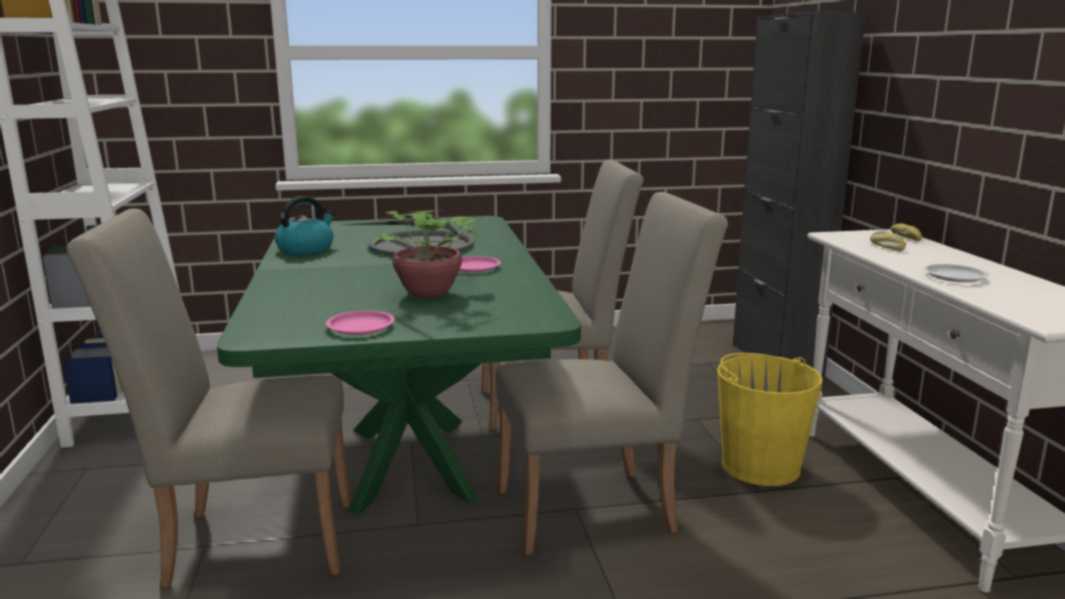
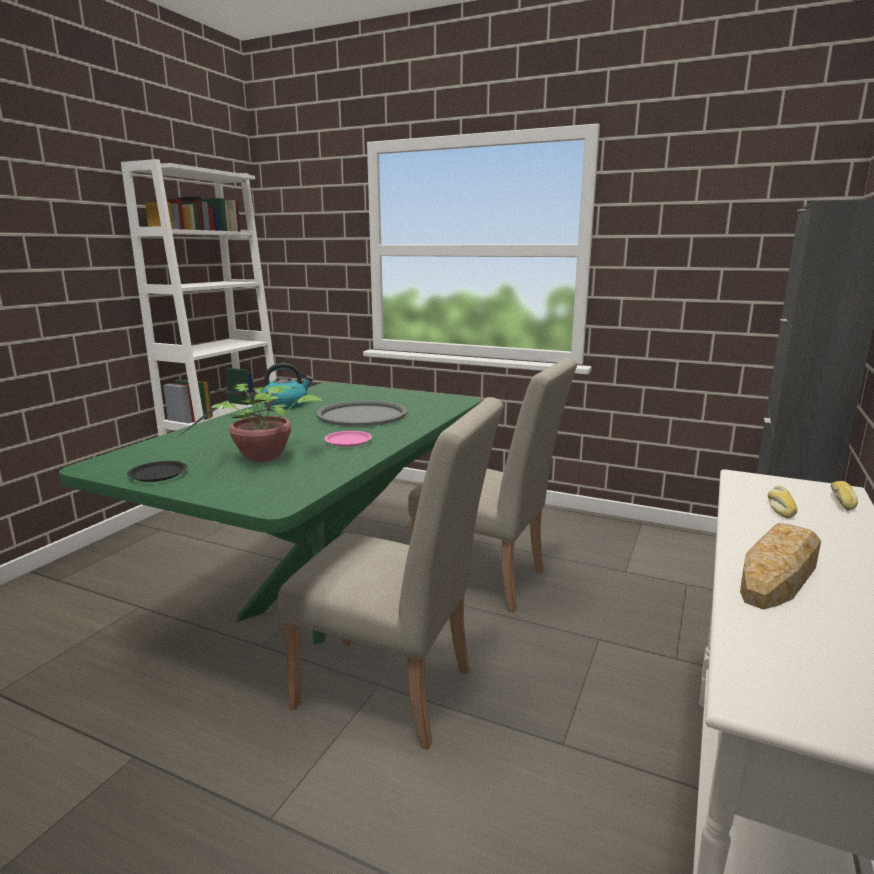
camera: 35 degrees right, 0 degrees up
(246, 541) = (160, 613): beige chair -> none
(360, 327) = (157, 475): pink plate -> black plate
(760, 466) = (599, 716): yellow bucket -> none
(955, 277) = (778, 575): white plate -> bread

